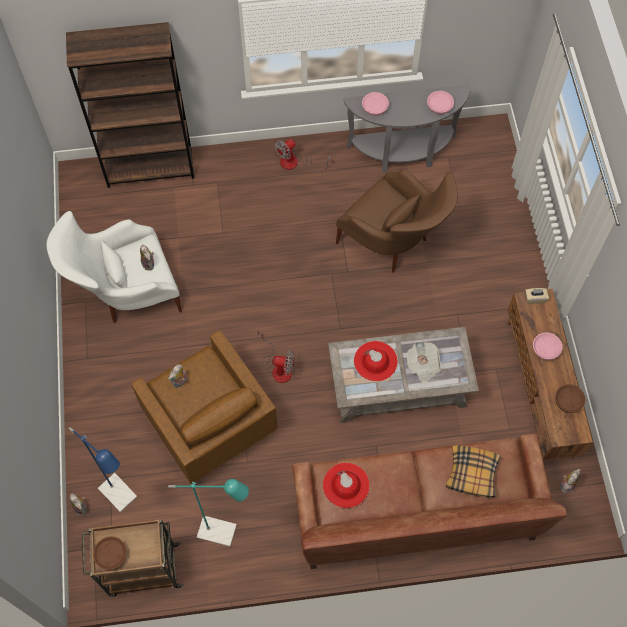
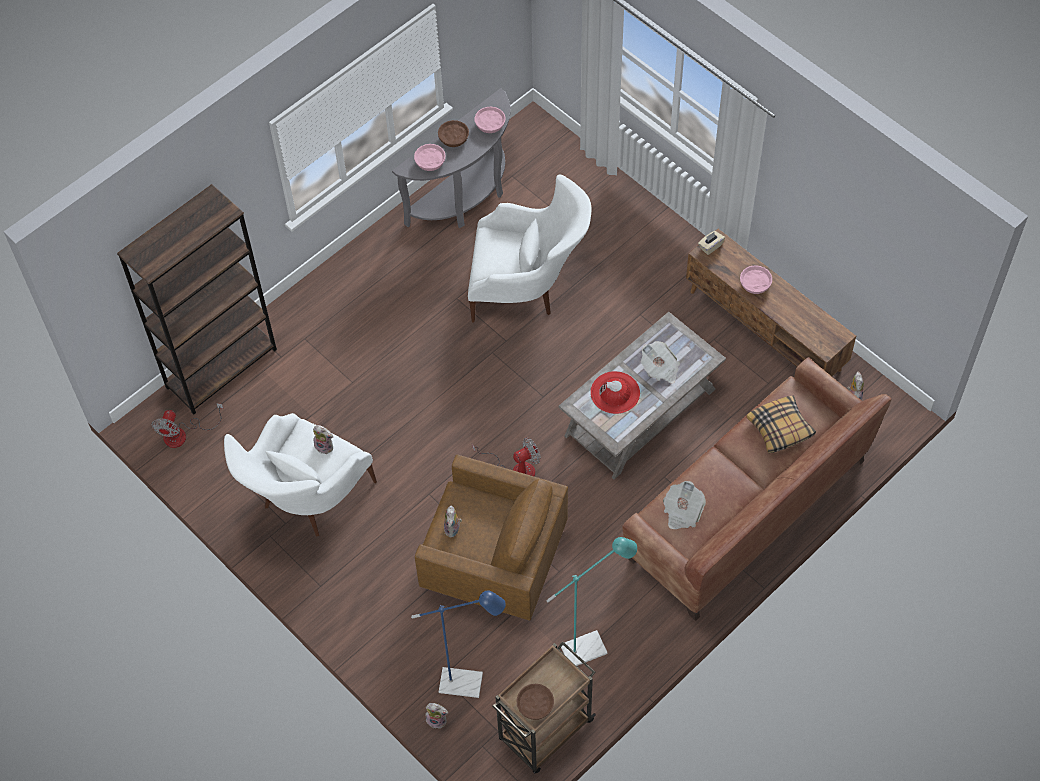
camera: 35 degrees left, 5 degrees down
(295, 163) = (367, 272): fan -> fan (183, 434)
(346, 485) = (682, 512): red hat -> newspaper
(394, 244) = (528, 287): brown armchair -> white armchair
(567, 401) = (809, 316): brown bowl -> brown bowl (453, 138)

